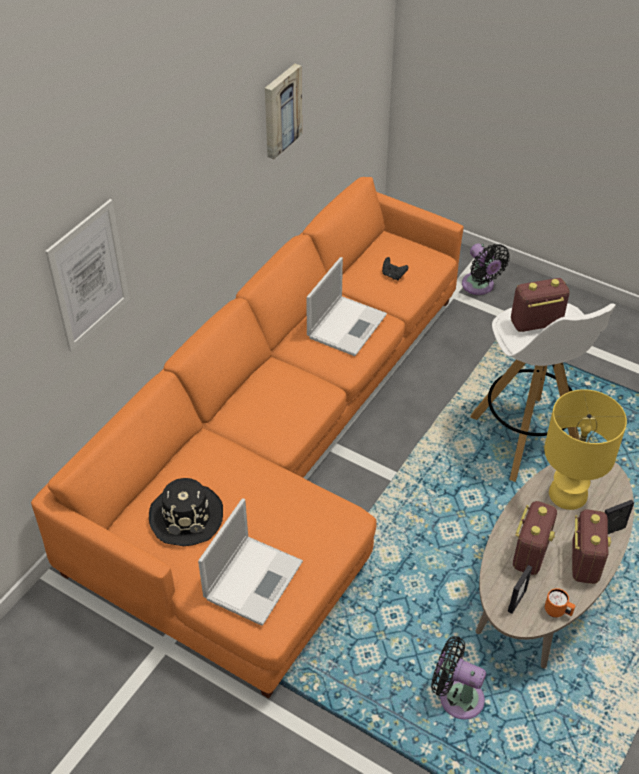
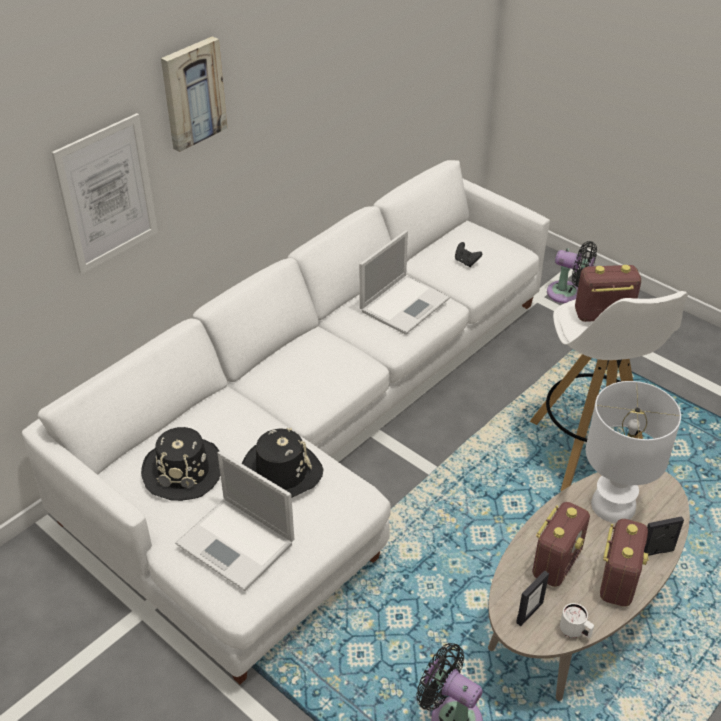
camera: 10 degrees right, 5 degrees down
(254, 578) = (237, 544): laptop -> laptop turned 90 degrees clockwise
(275, 506) = (280, 472): none -> black hat
(278, 454) = (315, 433): orange sofa -> white sofa
(280, 110) = (356, 67): picture -> picture (192, 93)
(479, 286) = (568, 294): black fan -> black fan turned 45 degrees counterclockwise
(557, 612) = (575, 632): orange mug -> white mug
(568, 495) = (613, 506): yellow table lamp -> white table lamp

